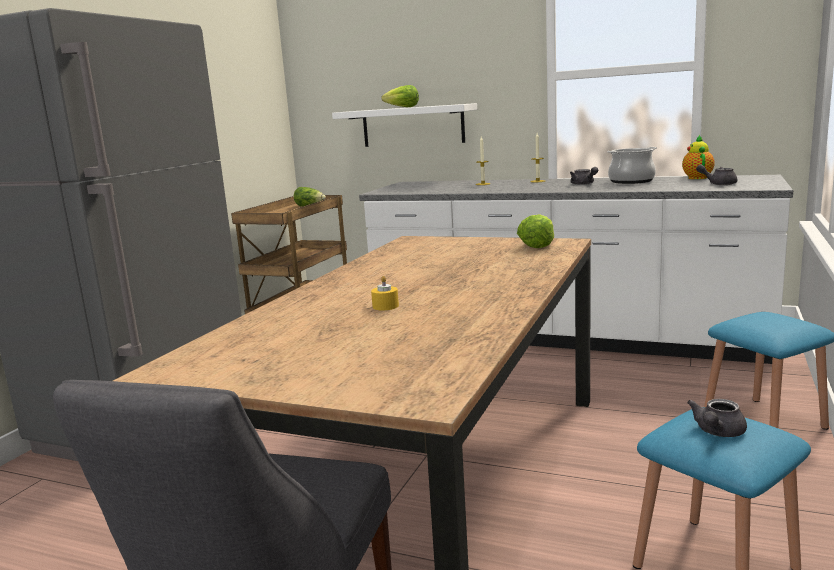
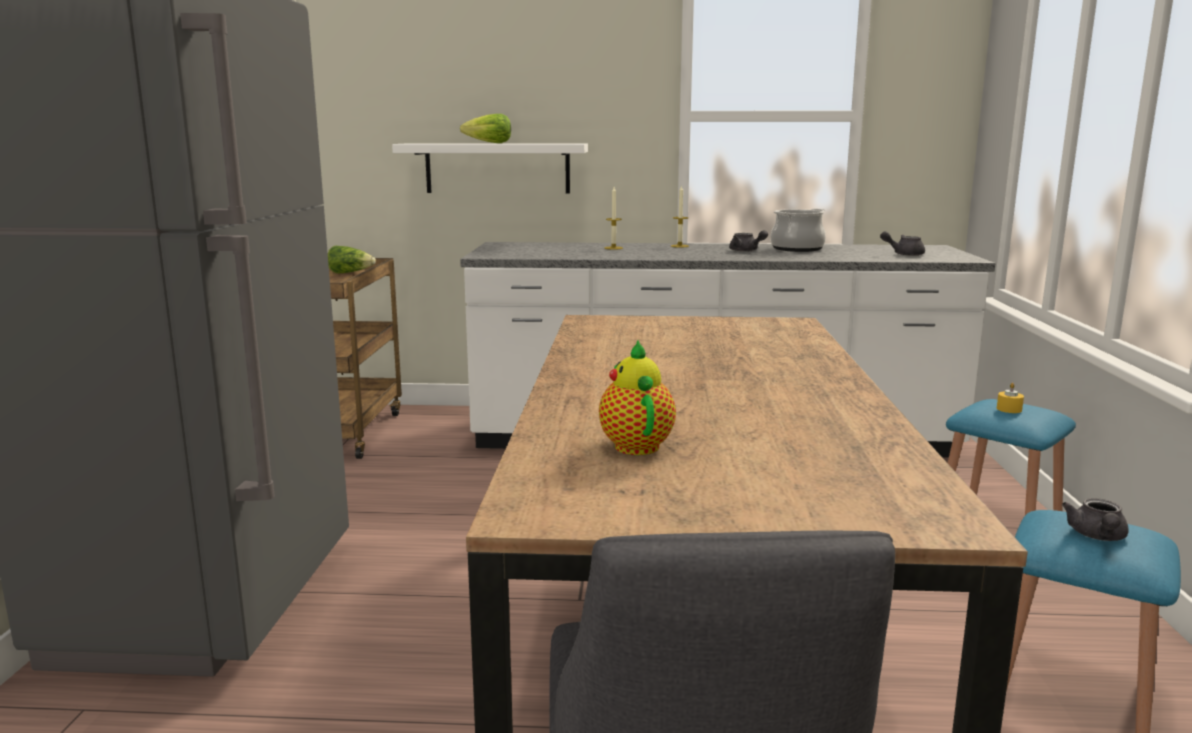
camera: 20 degrees left, 0 degrees up
(385, 306) = (700, 408): yellow candle -> yellow candle (1009, 409)
(537, 245) = (765, 326): lettuce -> none
(697, 177) = (864, 246): teapot -> teapot (635, 444)

